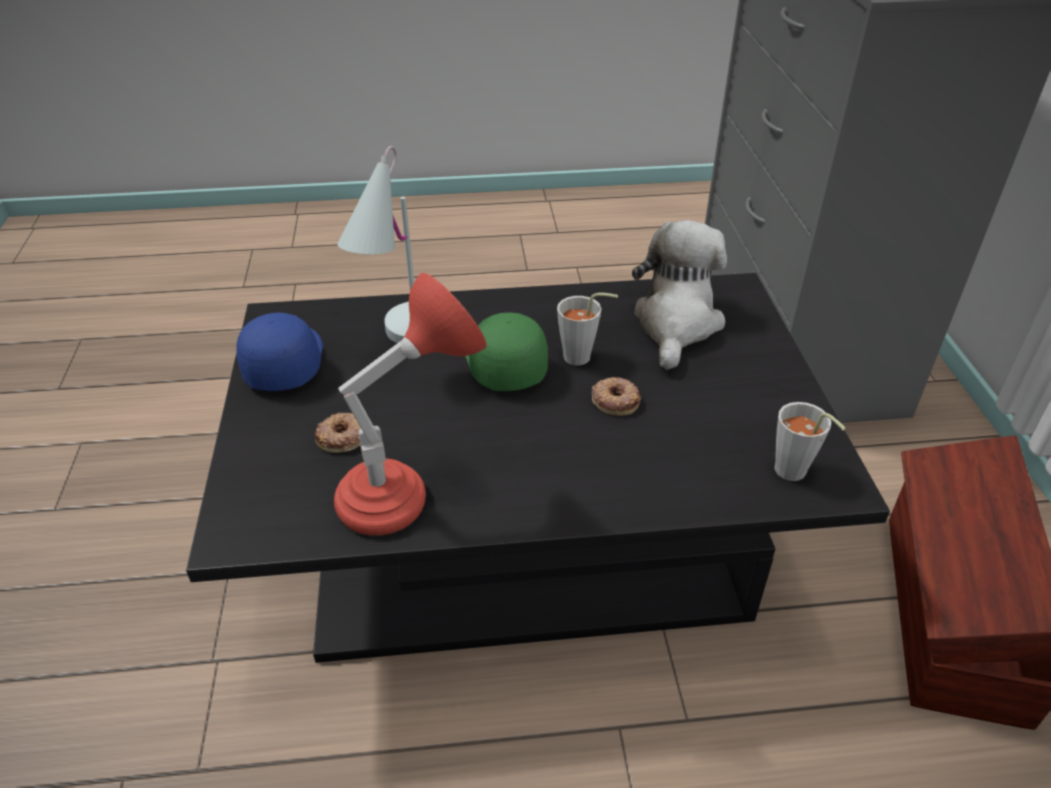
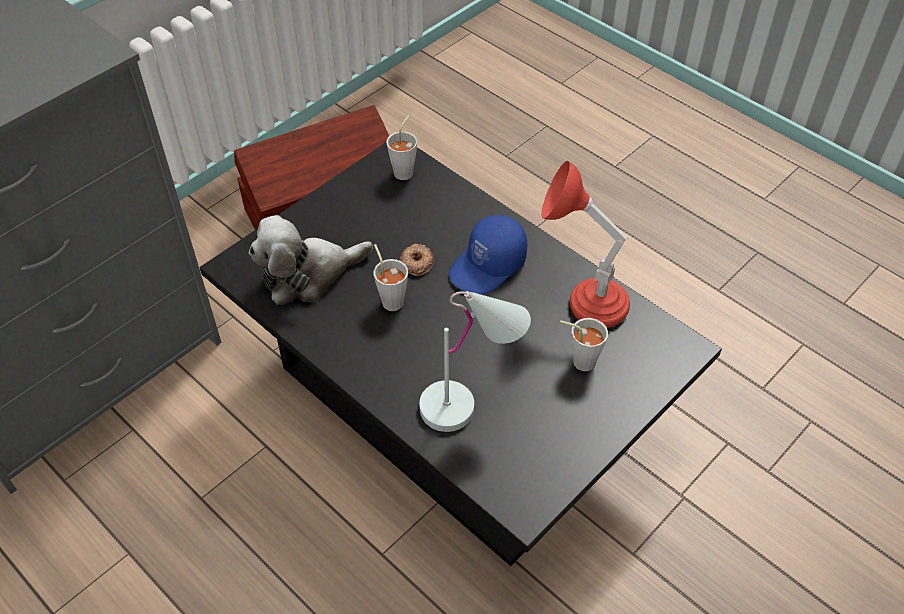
camera: 130 degrees left, 10 degrees up
(283, 362) = (558, 453): blue cap -> blue cap (488, 266)
(343, 437) = (579, 361): donut -> grey cup
(502, 362) = (435, 335): green cap -> none

